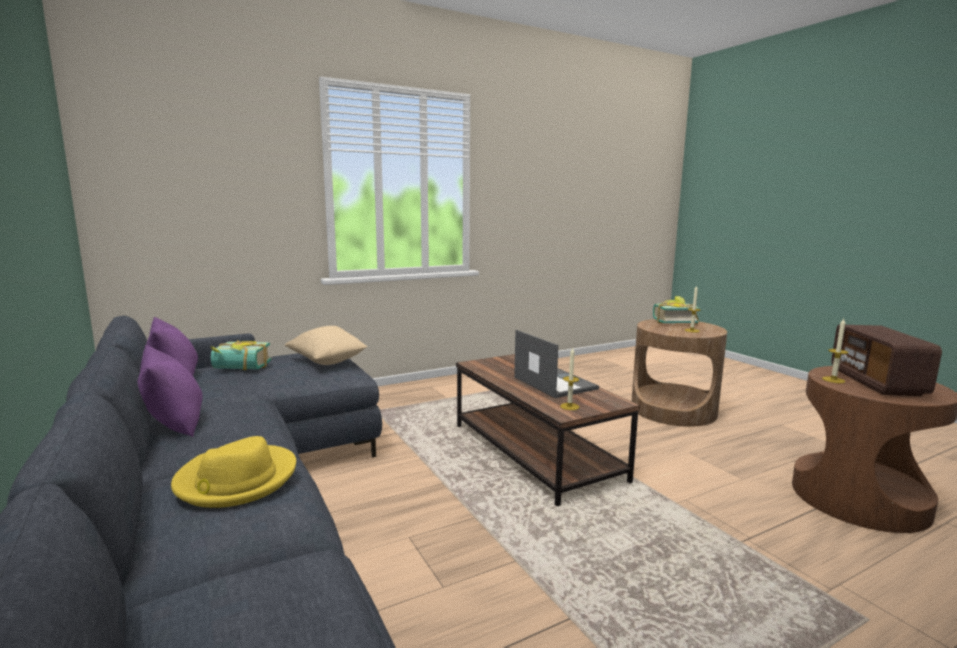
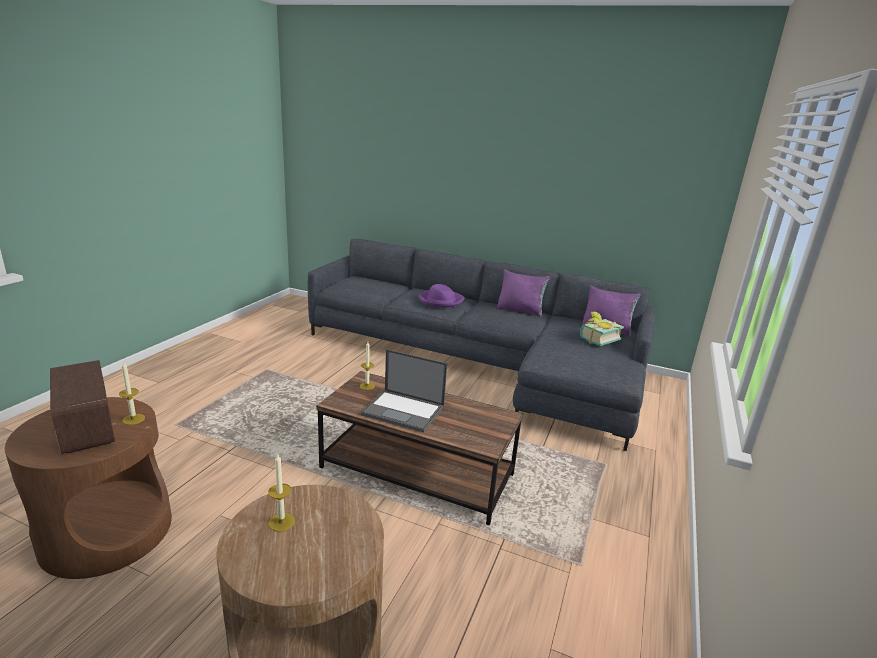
camera: 140 degrees right, 10 degrees up
(236, 480) = (440, 300): yellow hat -> purple hat
(327, 361) = (583, 364): beige pillow -> none
(672, 321) = (324, 567): book -> none

